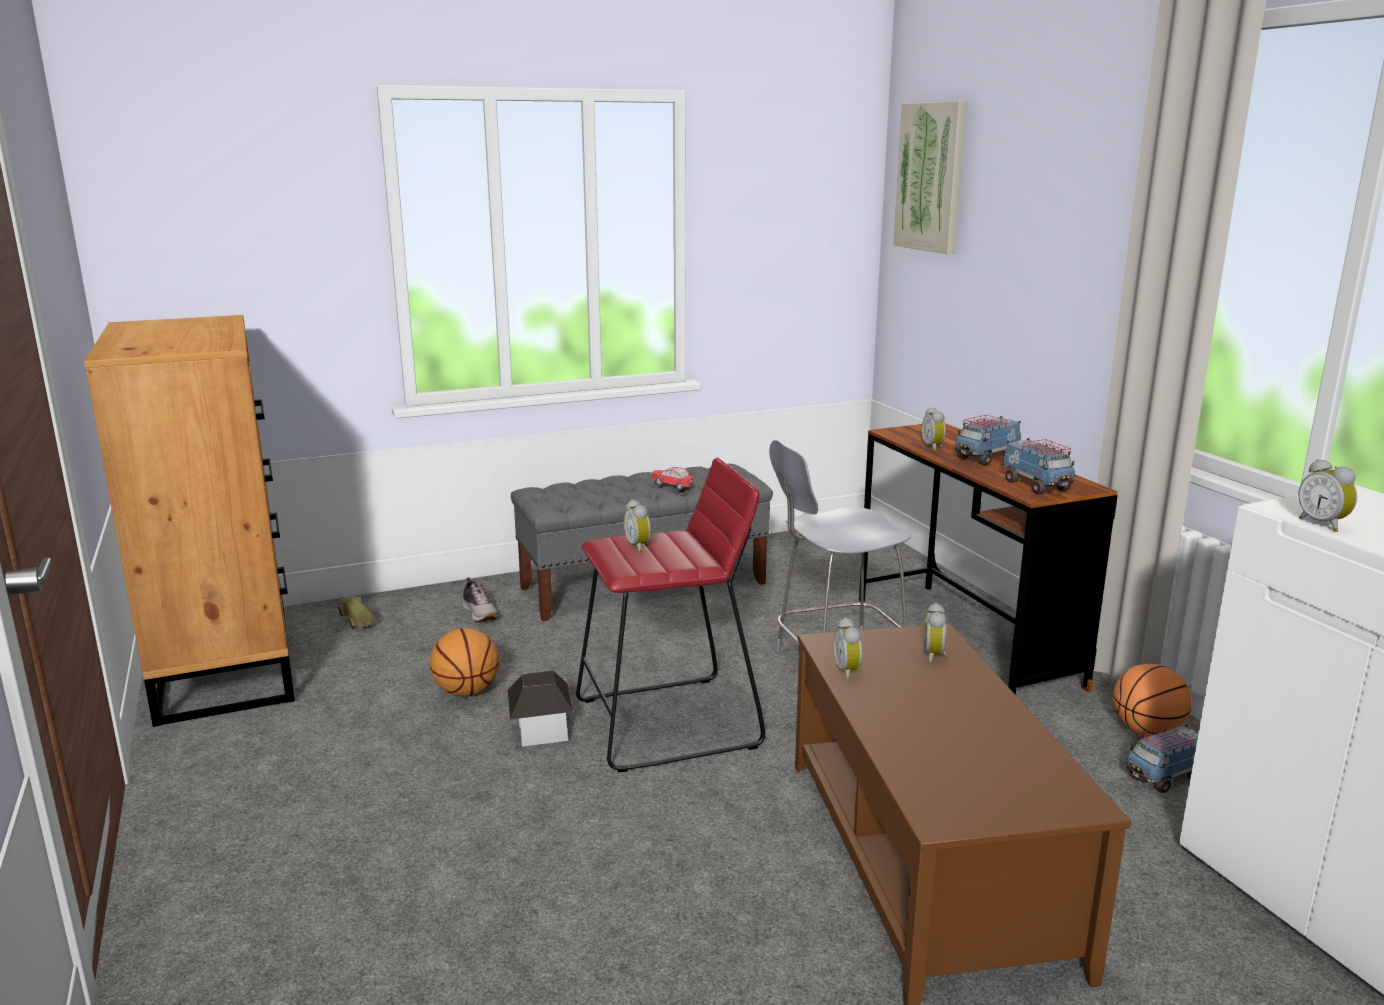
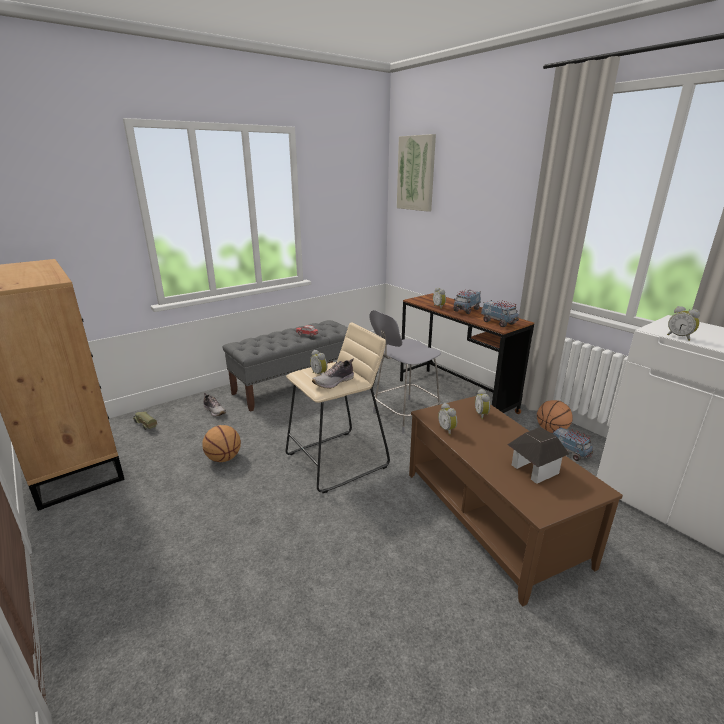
camera: 15 degrees left, 5 degrees up
(541, 731) = (273, 475): toy house -> toy house (534, 469)
(657, 562) = (334, 382): none -> shoe
(668, 723) = (337, 460): red stool -> beige stool
(1164, 777) = (569, 452): toy truck -> toy truck turned 90 degrees counterclockwise

